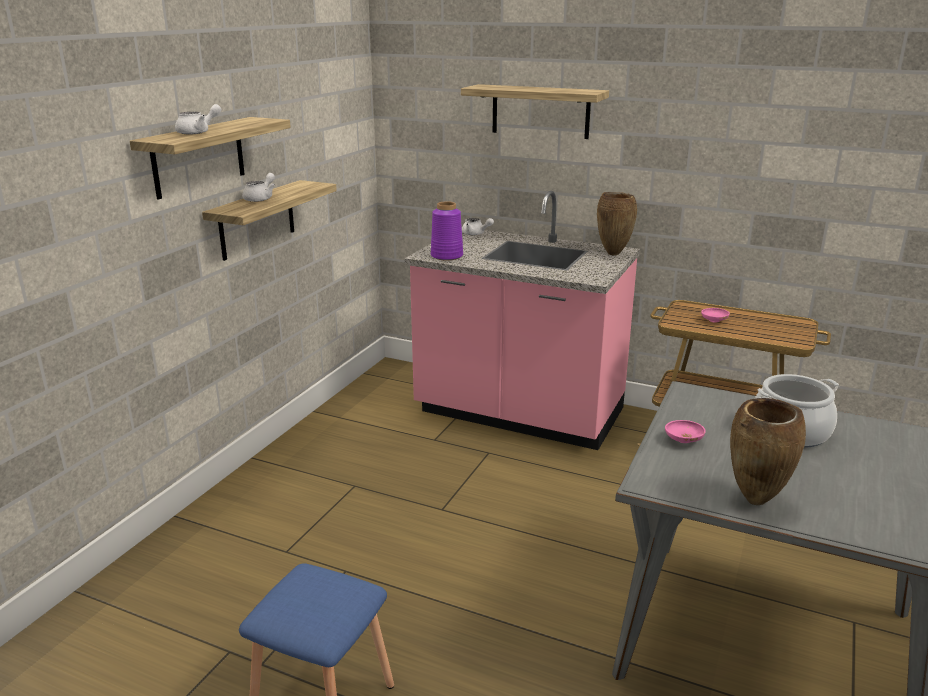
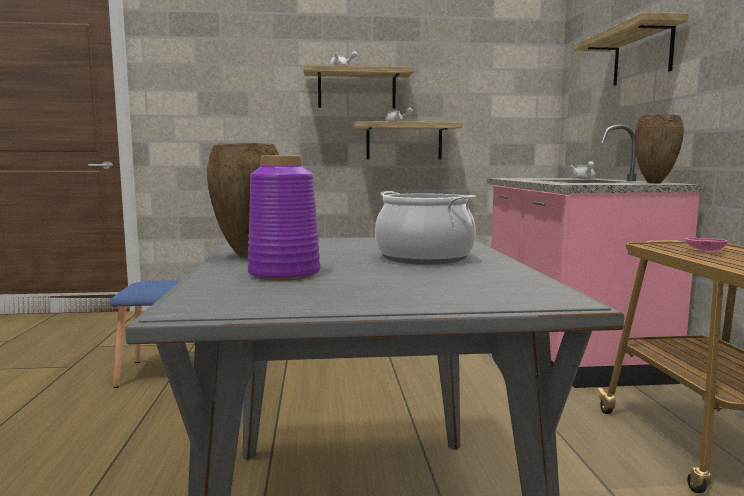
camera: 60 degrees right, 15 degrees down
(447, 256) = (515, 178): purple vase -> purple vase (285, 274)
(683, 441) = (341, 242): pink bowl -> none

